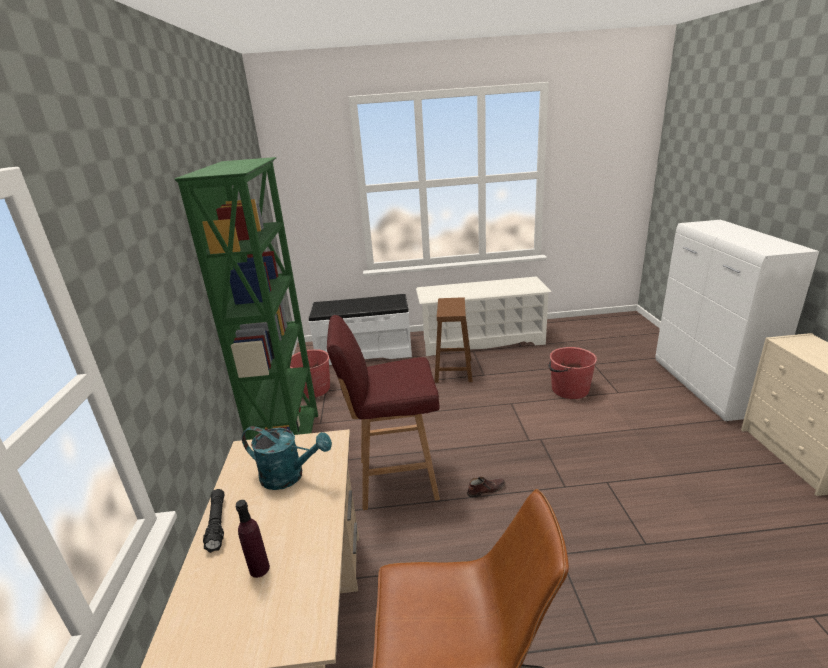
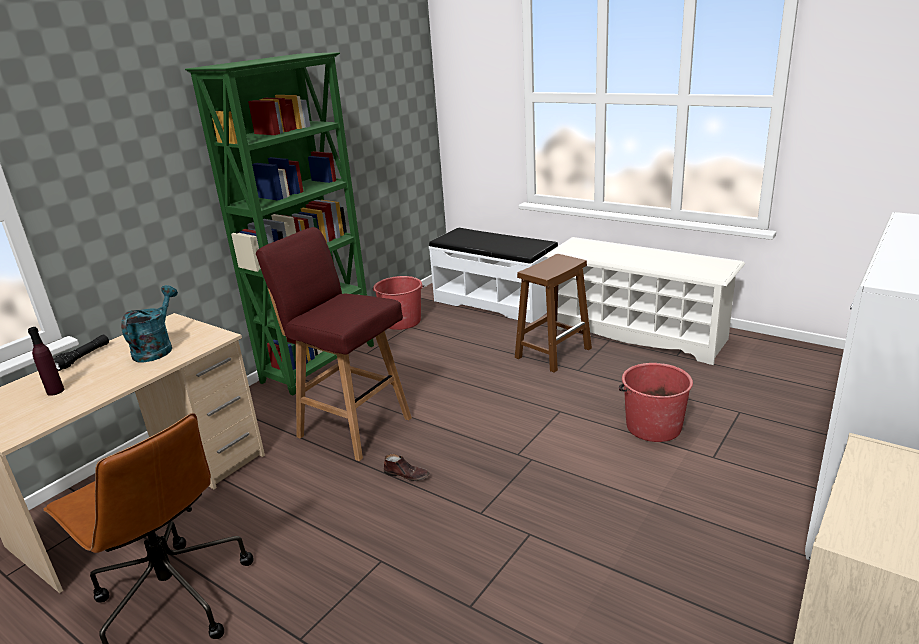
camera: 40 degrees right, 0 degrees up
(289, 476) = (156, 348): turquoise watering can -> turquoise watering can turned 135 degrees counterclockwise

